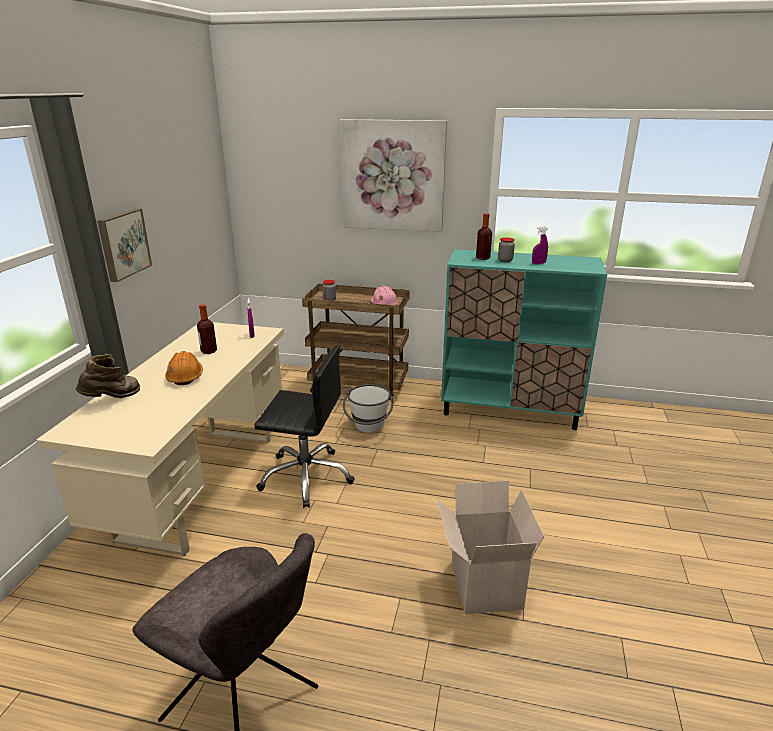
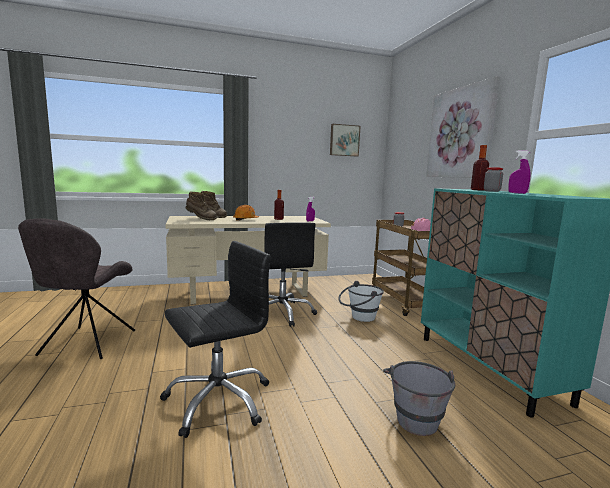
camera: 60 degrees right, 15 degrees down
(123, 244) = (274, 158): picture -> picture (344, 140)
(131, 414) = (201, 219): none -> brown boot
(483, 584) = (218, 400): cardboard box -> black office chair
(556, 477) = (415, 416): none -> grey bucket

